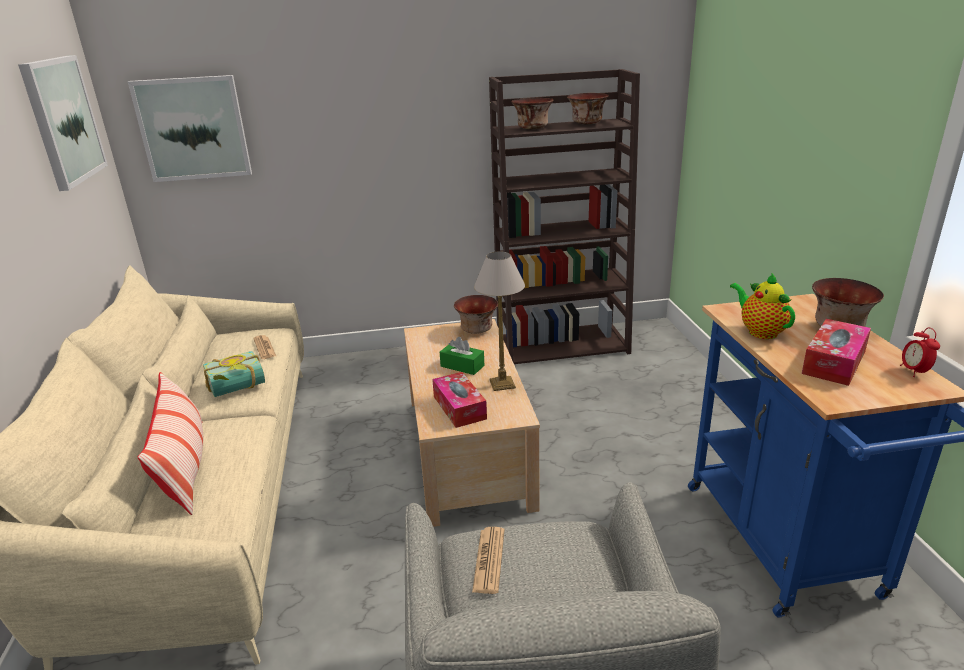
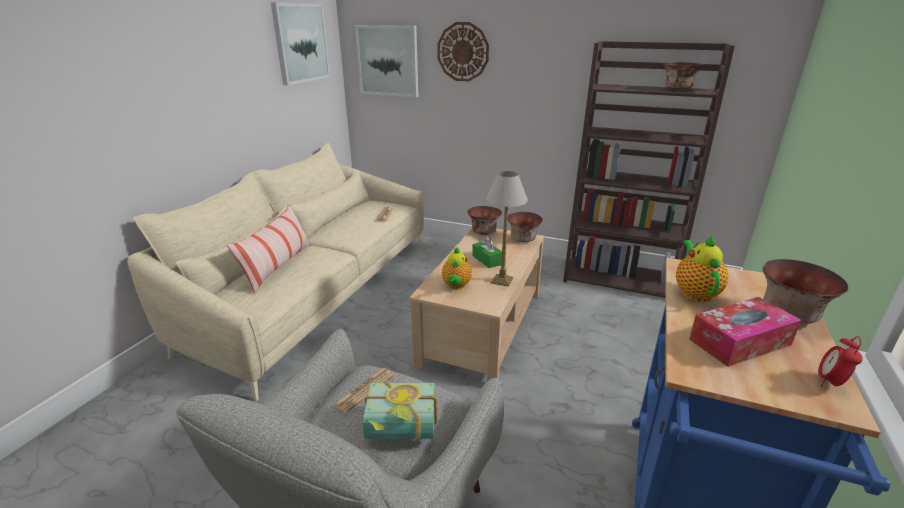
camera: 30 degrees right, 0 degrees up
(238, 389) = (347, 233): book -> book (400, 432)
(311, 105) = (463, 52): none -> wall clock
(459, 407) = (456, 286): tissue box -> teapot
(532, 129) = (623, 87): bowl -> bowl (483, 232)

